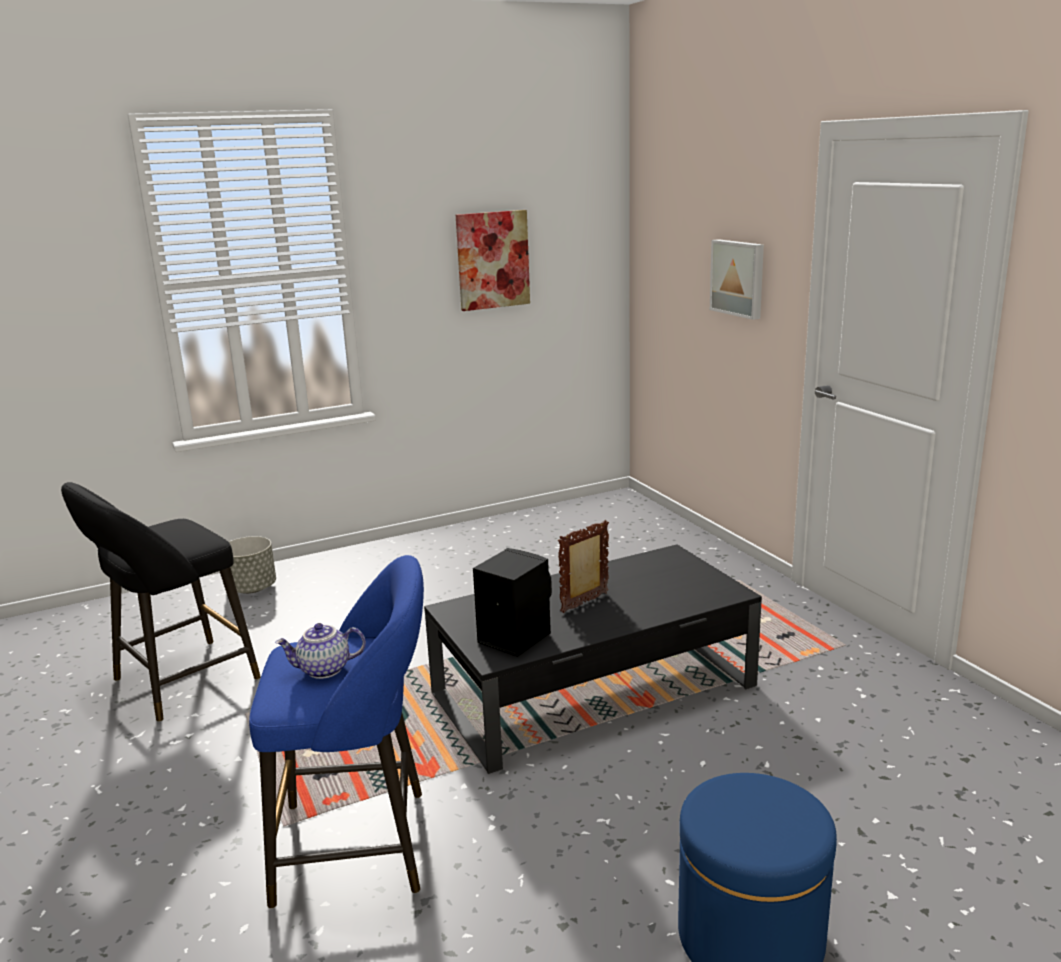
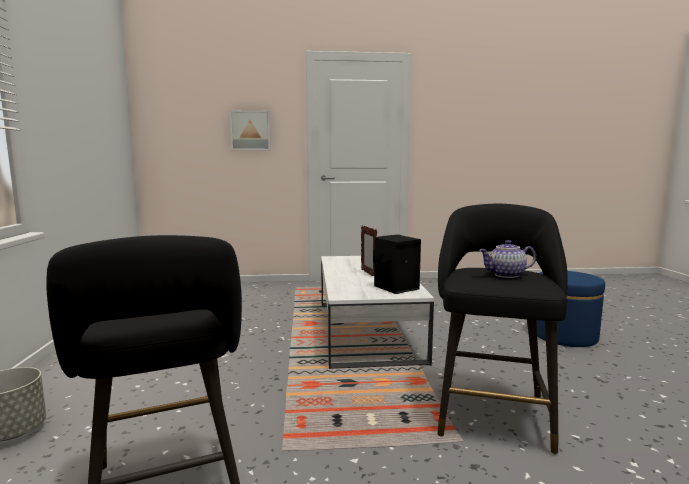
camera: 70 degrees left, 10 degrees down
(324, 670) = (506, 275): teapot -> teapot turned 75 degrees clockwise
(362, 846) = (492, 412): blue stool -> black stool
(492, 260) = (84, 111): picture -> none
(595, 689) = (366, 329): black coffee table -> white coffee table

